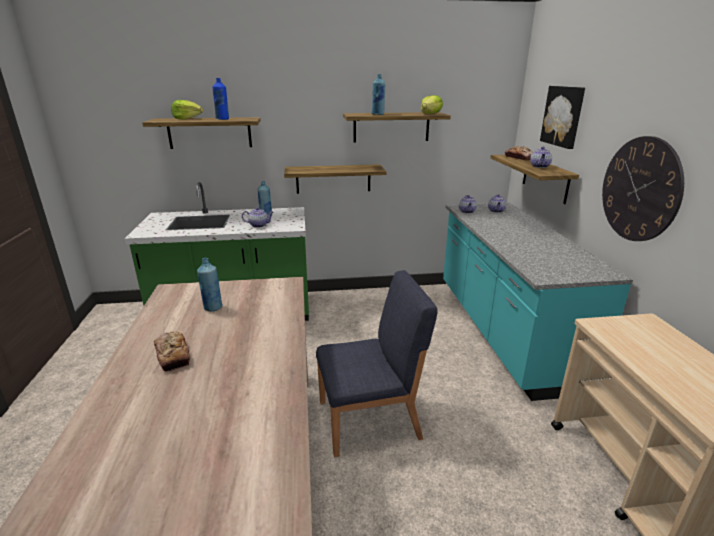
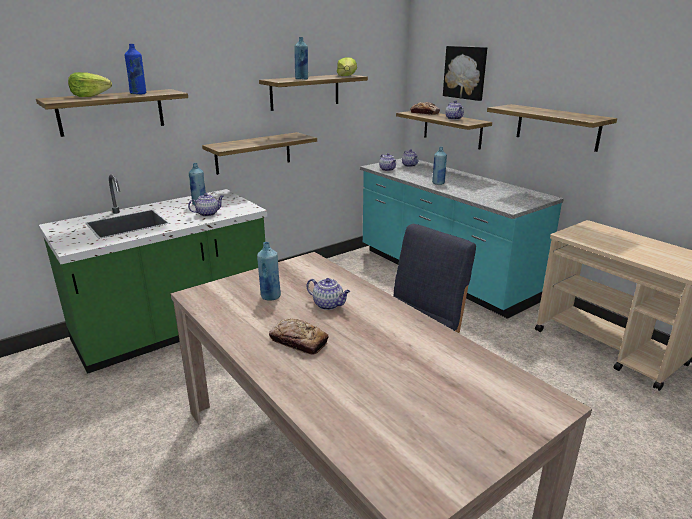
camera: 30 degrees left, 0 degrees up
(242, 329) = (329, 305): none -> teapot
(499, 234) = (438, 183): none -> blue bottle
(640, 189) = (557, 127): wall clock -> shelf

